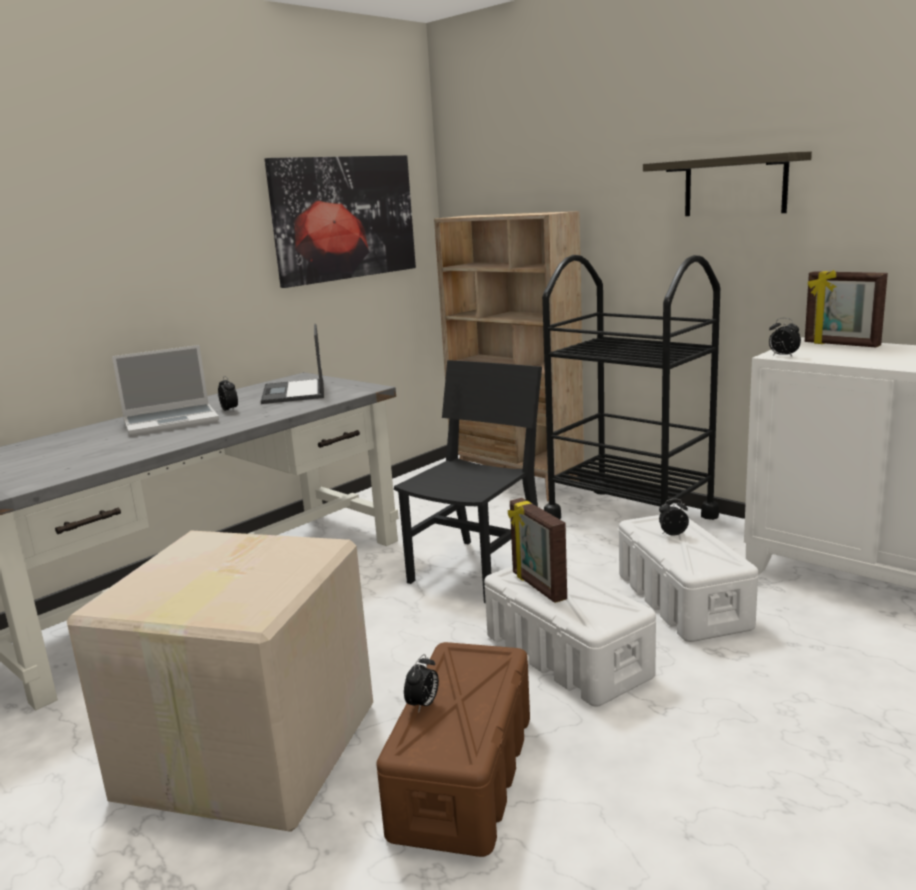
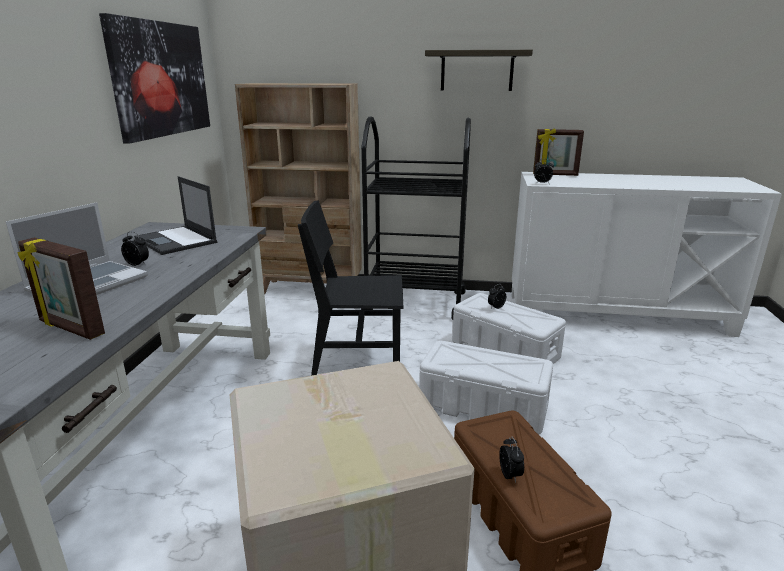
camera: 35 degrees left, 5 degrees up
(477, 570) = (357, 361): black chair -> black chair turned 90 degrees counterclockwise
(537, 586) = (466, 363): picture frame -> picture frame (70, 328)

